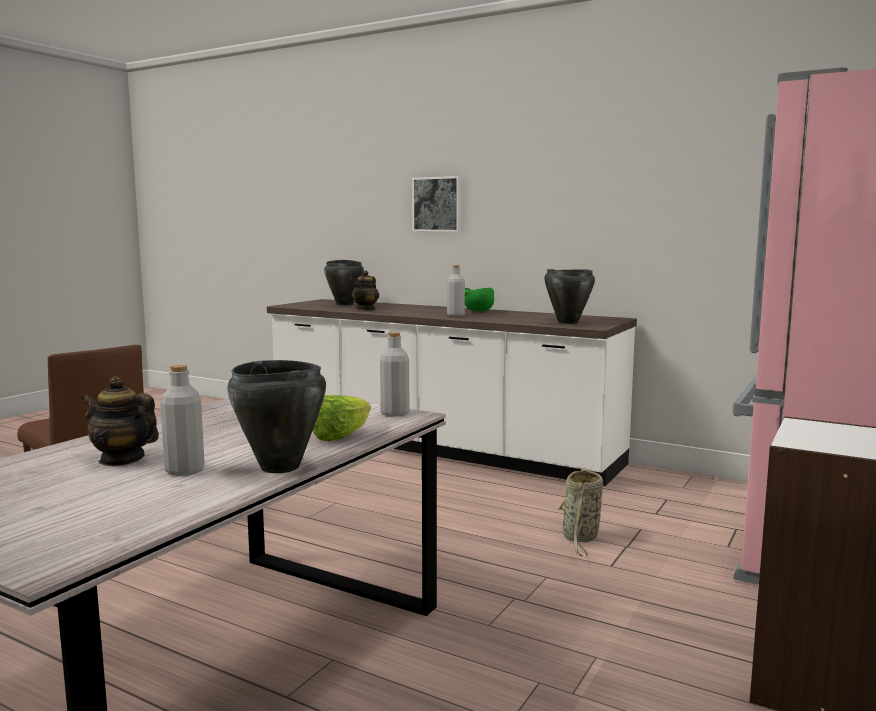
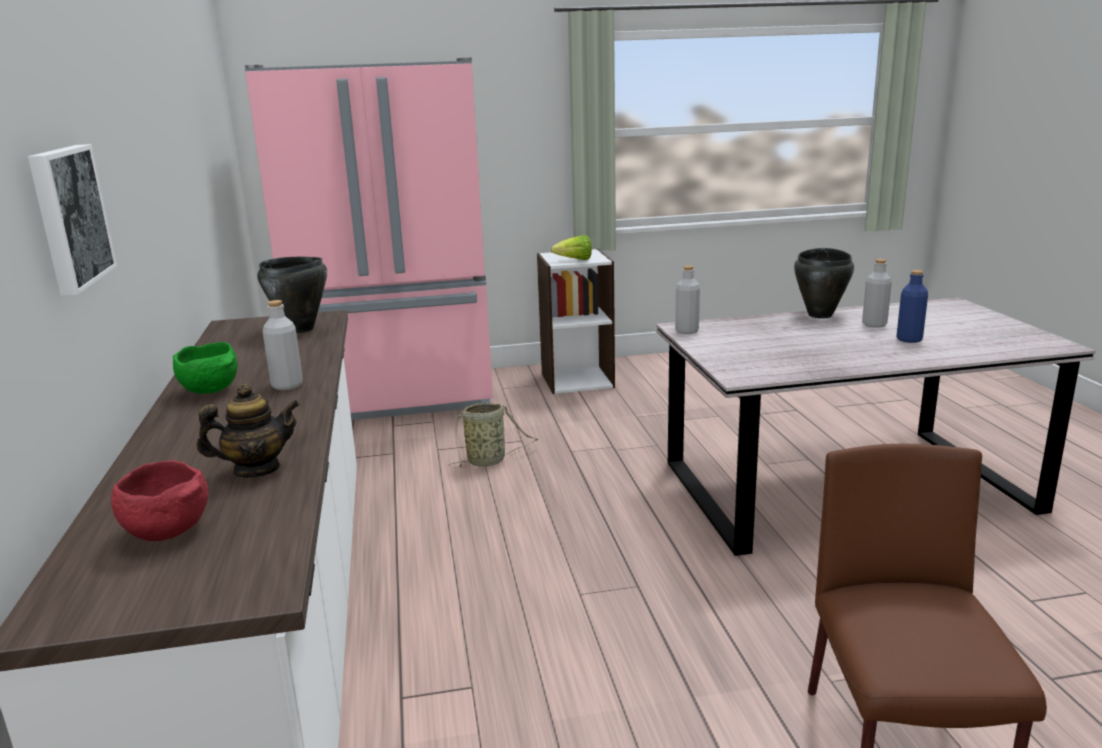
camera: 130 degrees left, 10 degrees up
(122, 459) = (909, 339): teapot -> blue bottle
(340, 436) = (757, 323): lettuce -> lettuce (575, 260)
(345, 304) = (165, 532): black cooking pot -> red bowl

